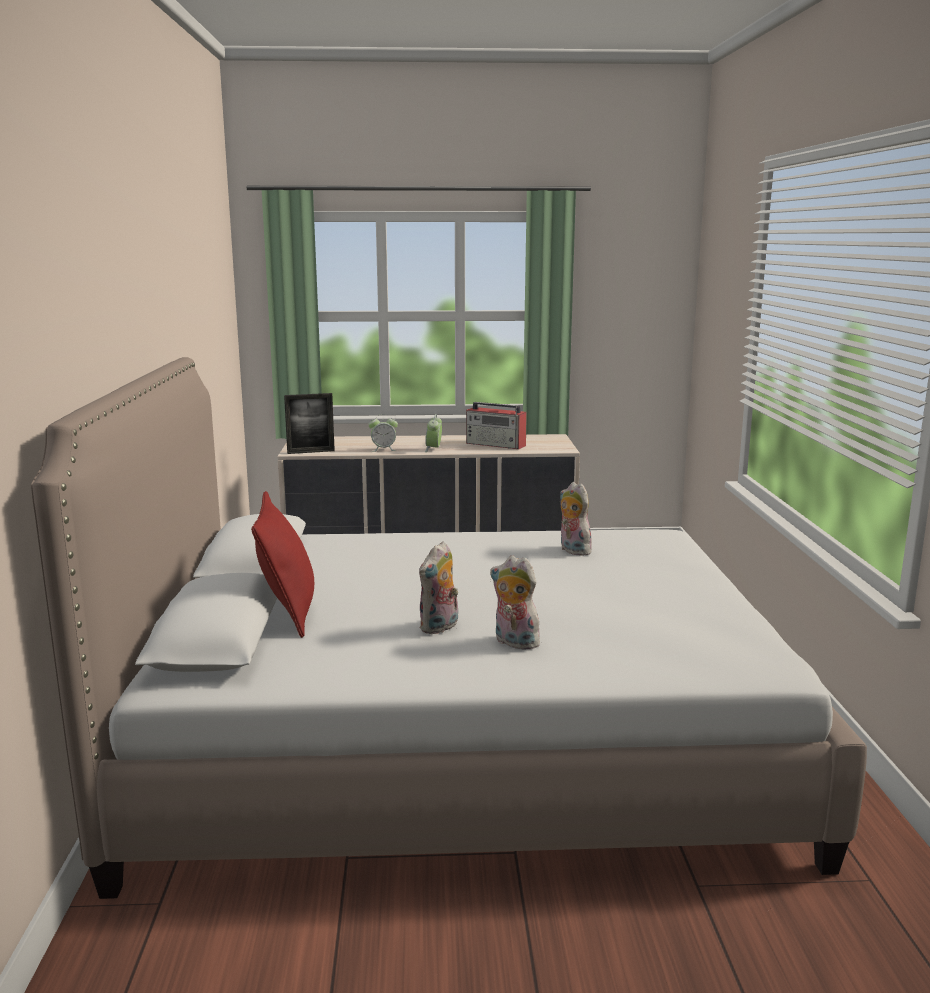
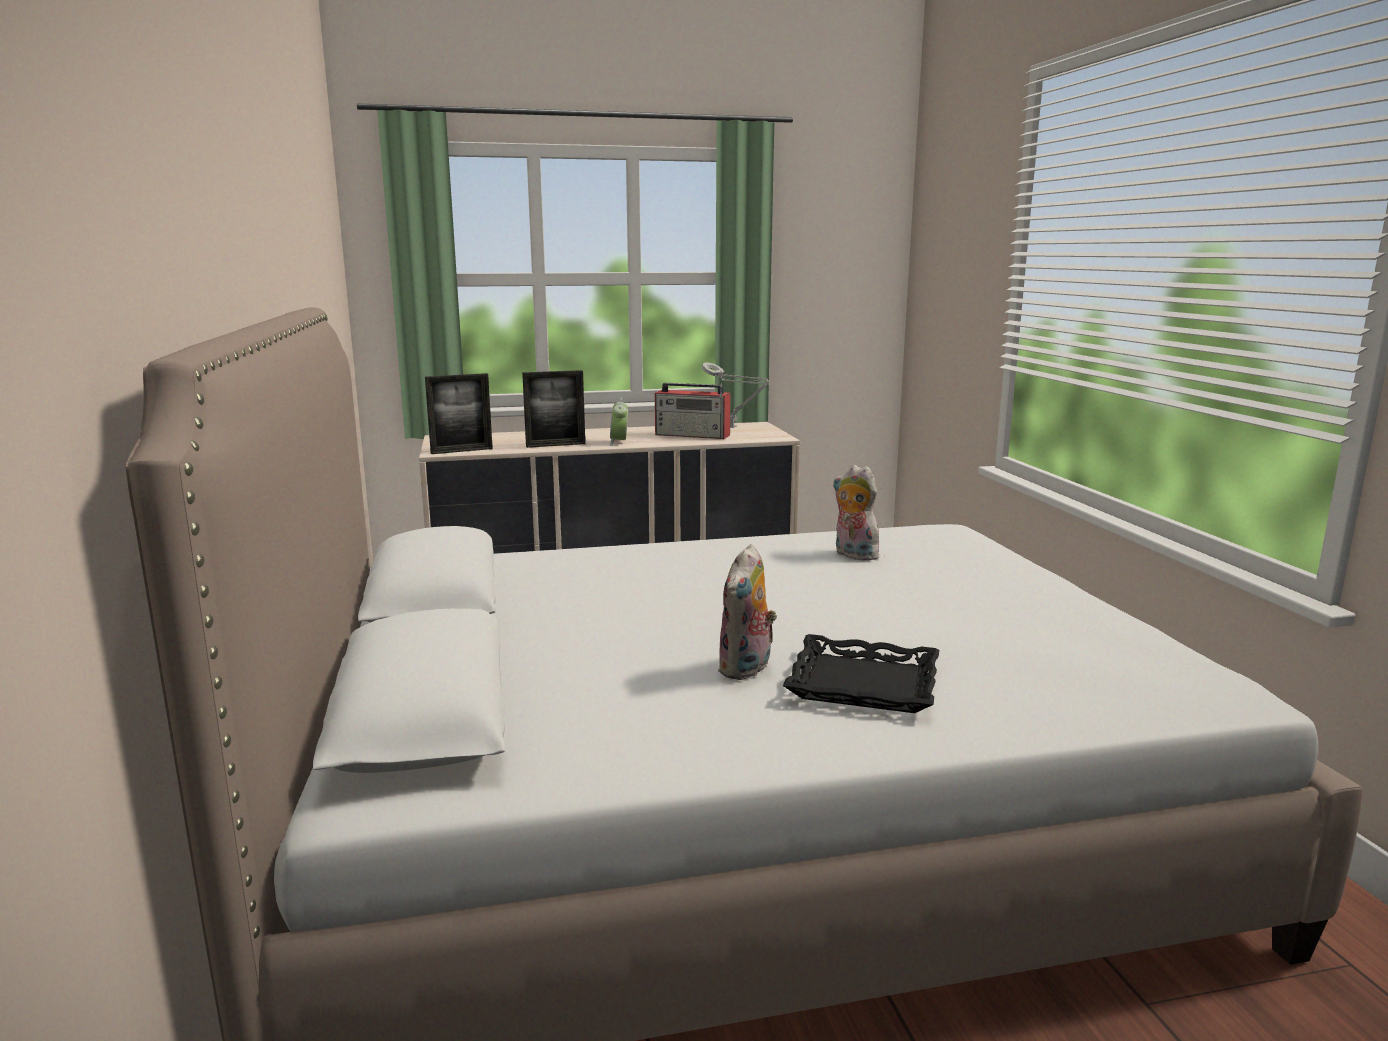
camera: 10 degrees left, 0 degrees up
(288, 613) = (515, 664): red pillow -> none
(383, 449) = (555, 445): alarm clock -> picture frame
(514, 643) = (863, 683): plush toy -> black tray
(534, 439) = (734, 428): none -> grey table lamp

